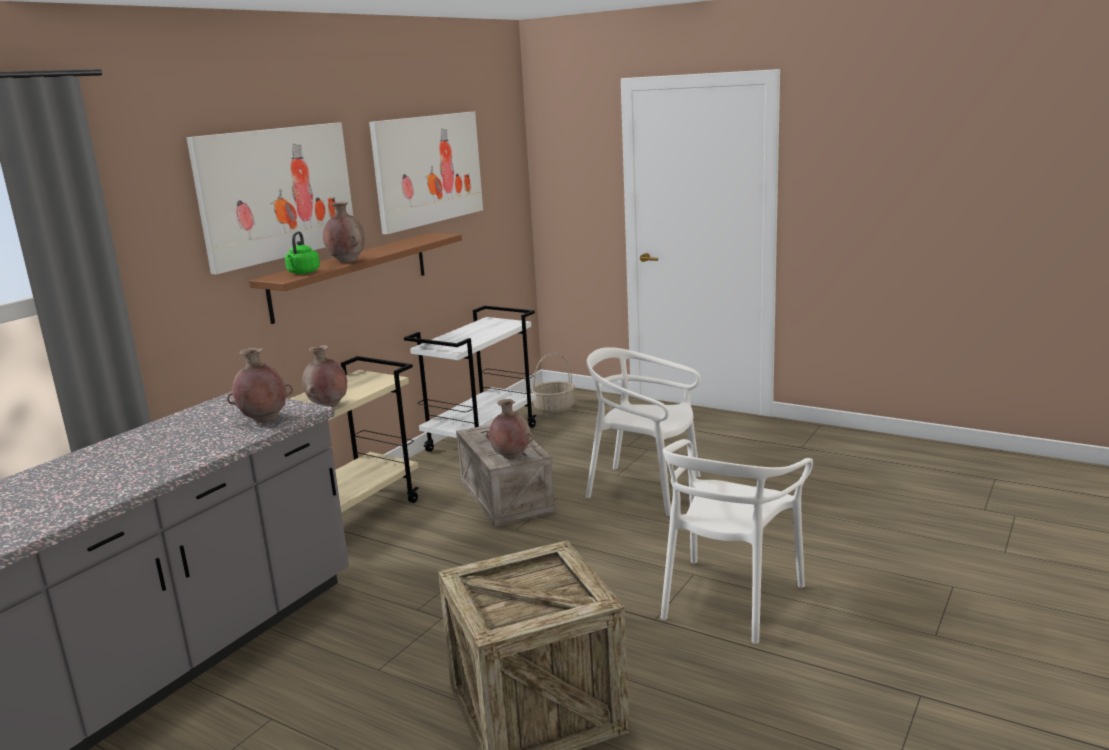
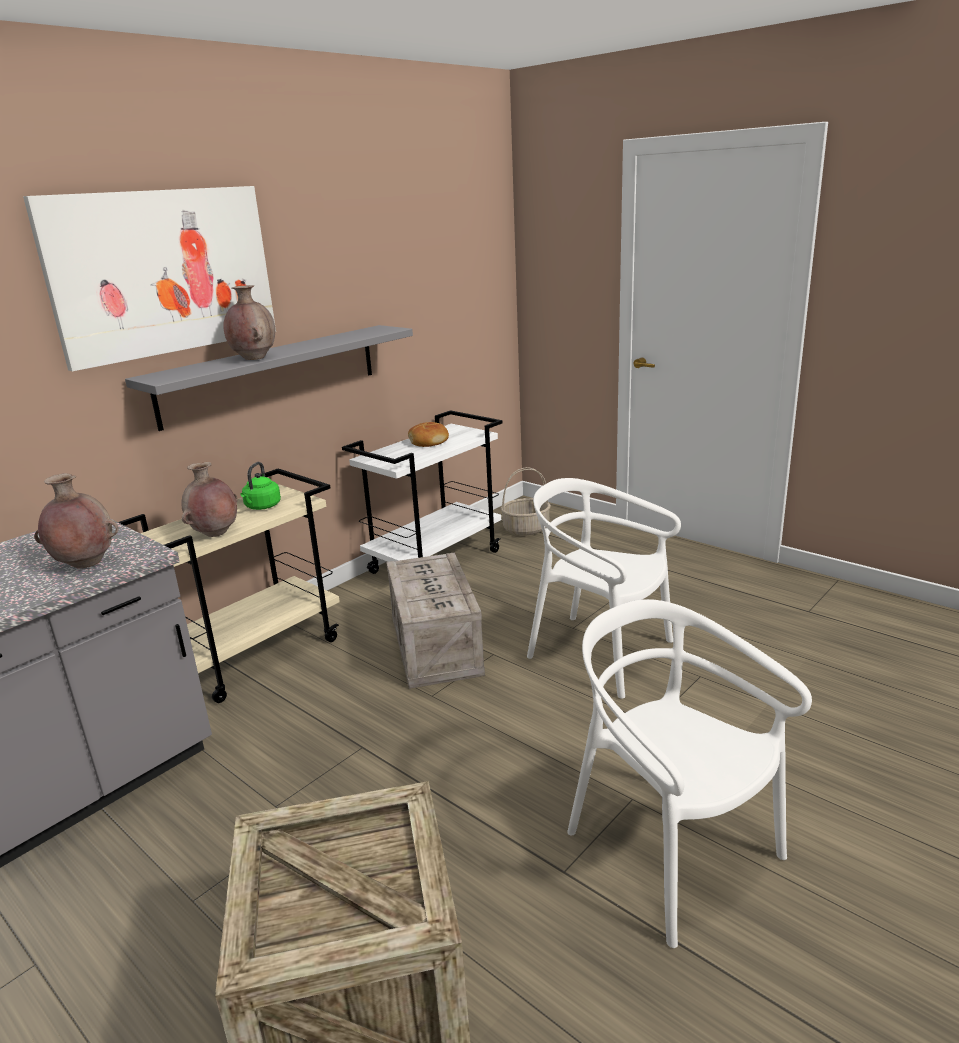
camera: 10 degrees right, 5 degrees up
(303, 273) = (191, 371): green kettle -> green kettle (262, 507)
(351, 275) = (272, 374): brown shelf -> grey shelf
(428, 169) = (379, 249): picture -> none
(474, 331) = (429, 441): none -> bread
(511, 456) = (434, 606): brown vase -> none
(729, 599) = (671, 851): white chair -> white chair turned 105 degrees clockwise

